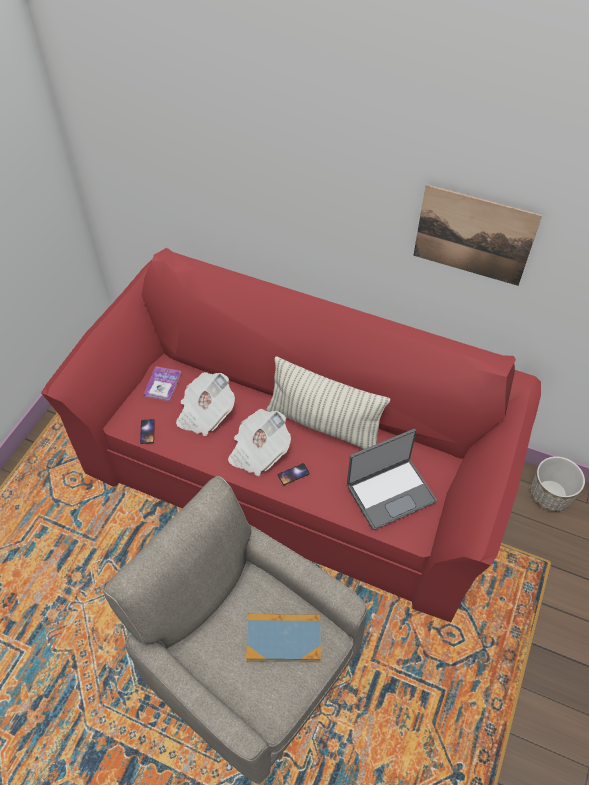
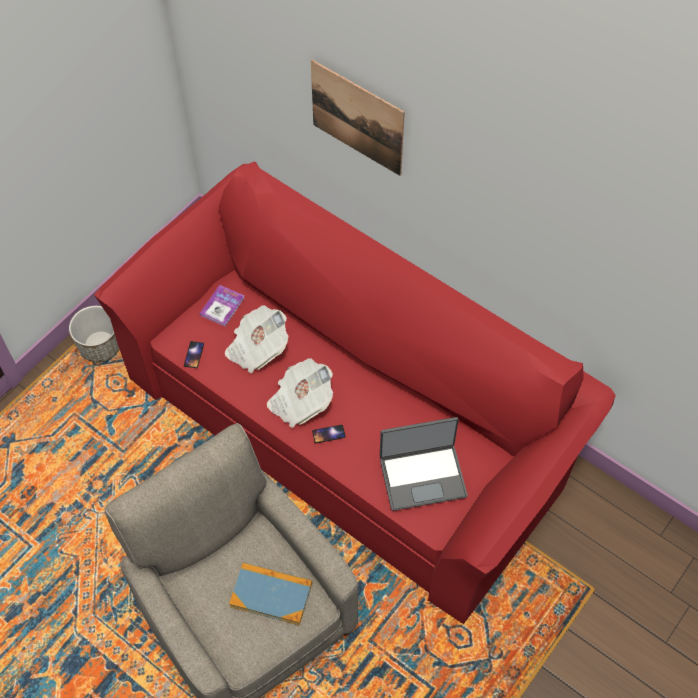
camera: 15 degrees right, 5 degrees up
(324, 424) = (377, 388): pillow -> none
(473, 235) = (550, 234): picture -> picture (357, 118)
(550, 495) = (621, 517): planter -> planter (100, 346)

